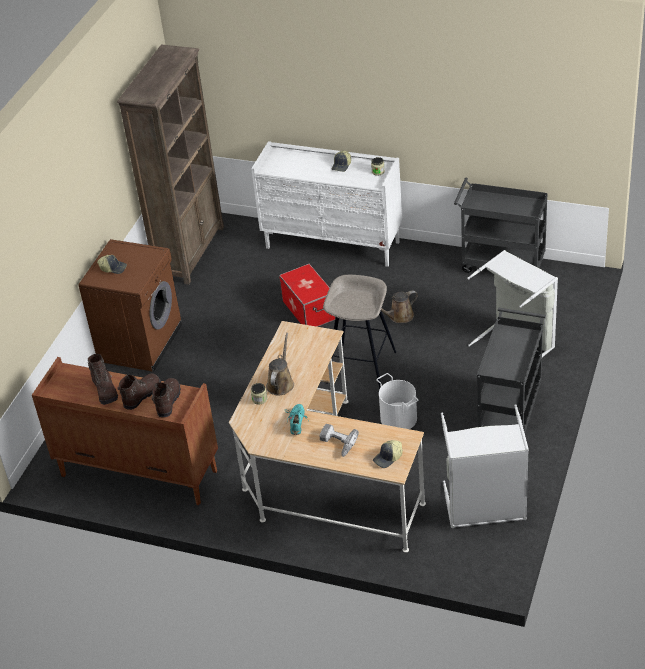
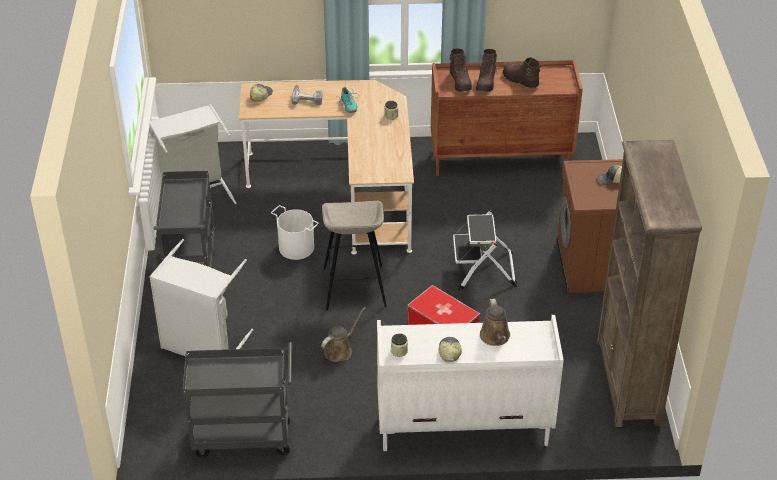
camera: 155 degrees right, 0 degrees up
(236, 361) = (483, 268): none -> step ladder
(281, 383) = (380, 130): brown watering can -> brown watering can (495, 337)

